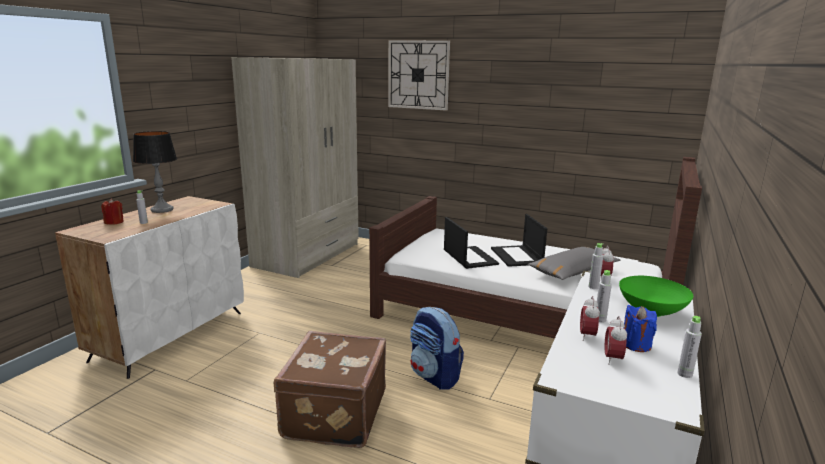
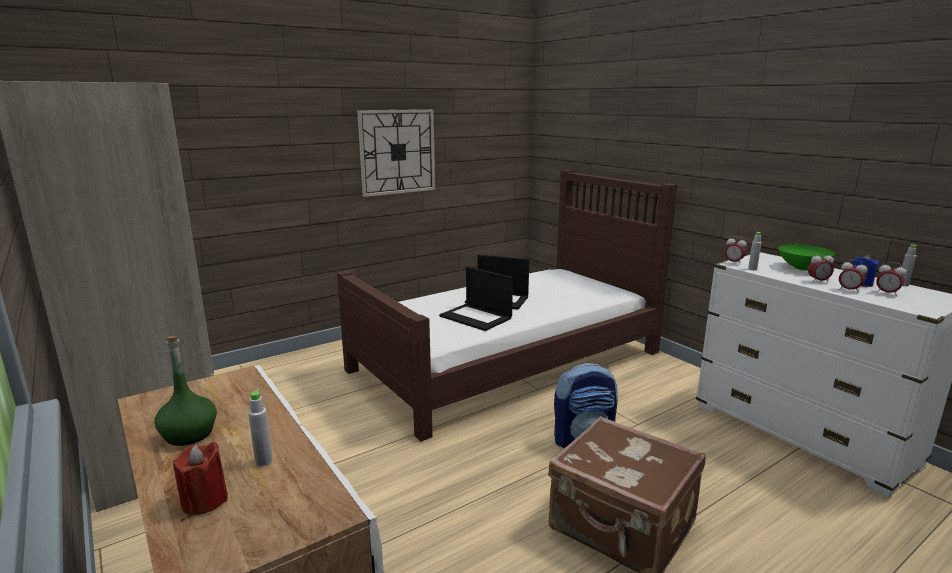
camera: 60 degrees left, 0 degrees up
(162, 210) = (189, 434): table lamp -> green bottle
(418, 75) = (239, 110): wall clock -> wall clock (397, 152)
(469, 257) = (476, 317): laptop -> laptop turned 150 degrees counterclockwise
(572, 272) = (555, 293): grey pillow -> none
(600, 319) = (818, 281): grey bottle -> alarm clock

